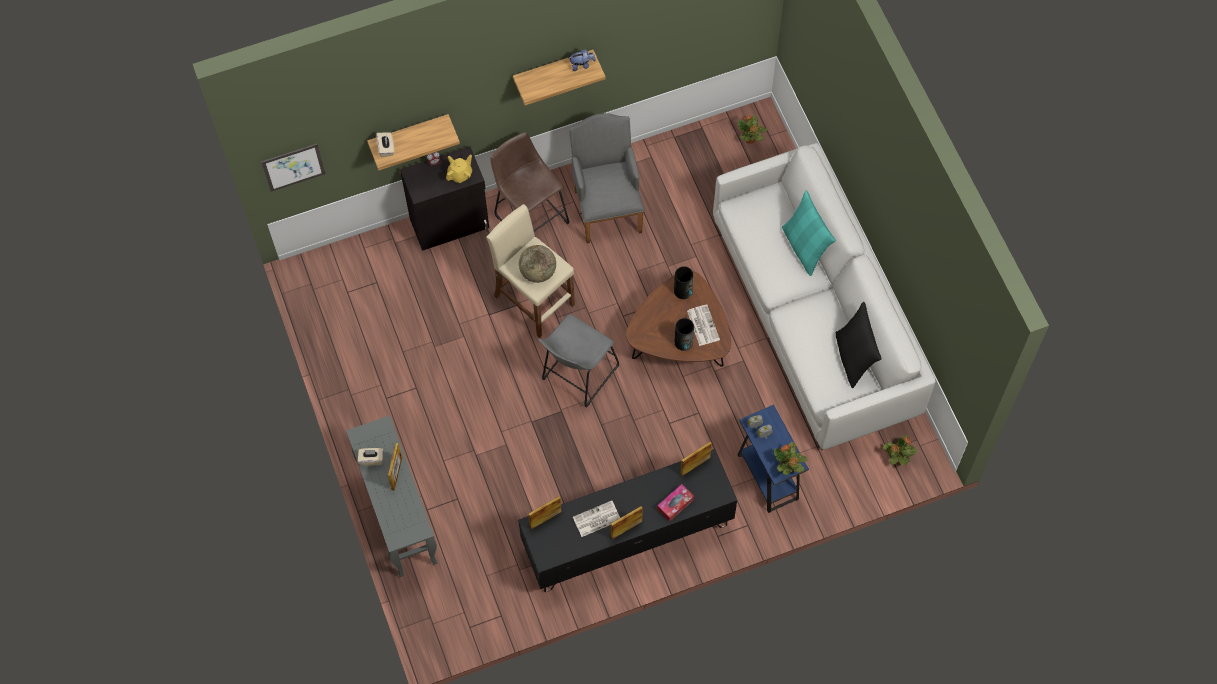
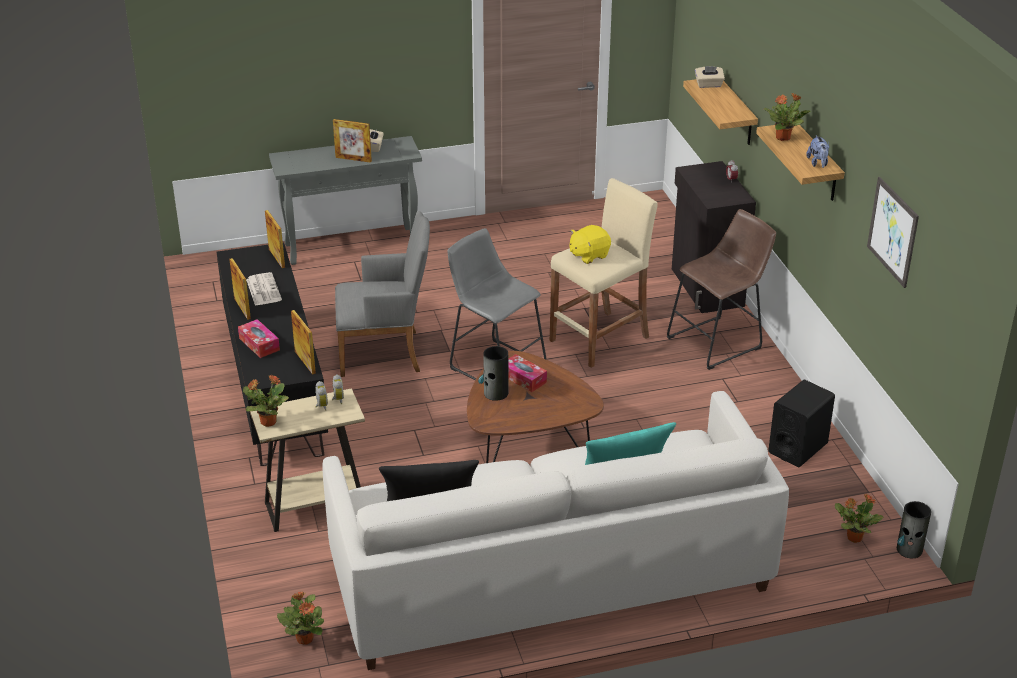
camera: 95 degrees right, 30 degrees down
(293, 167) = (688, 46): picture -> picture (892, 231)
(460, 174) = (715, 194): yellow teapot -> none
(538, 272) = (588, 255): globe -> yellow plush toy
(542, 85) = (783, 137): none -> potted plant
(607, 206) = (734, 400): grey armchair -> grey armchair (386, 353)
(659, 167) = (798, 448): none -> black speaker
(663, 325) = (523, 378): none -> tissue box
(683, 291) = (572, 398): vase -> vase (909, 549)
(702, 325) = (519, 410): newspaper -> none
(767, 477) = (315, 507): blue side table -> beige side table

